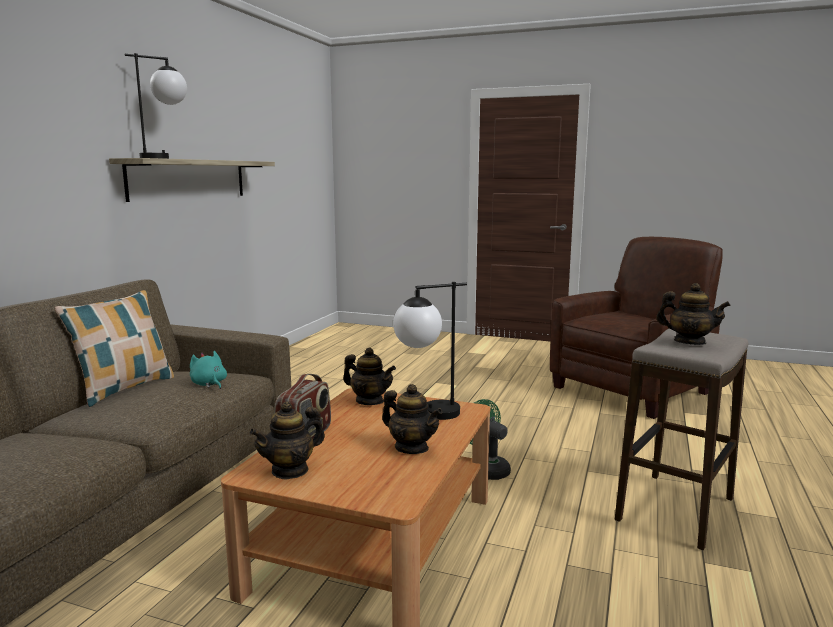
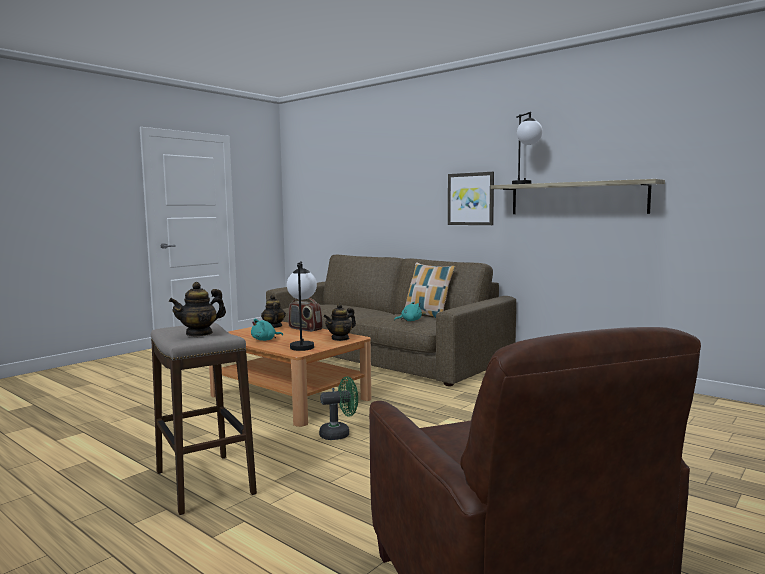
camera: 110 degrees right, 5 degrees down
(59, 178) = (471, 199): none -> picture
(411, 448) = (265, 340): teapot -> turquoise plush toy

